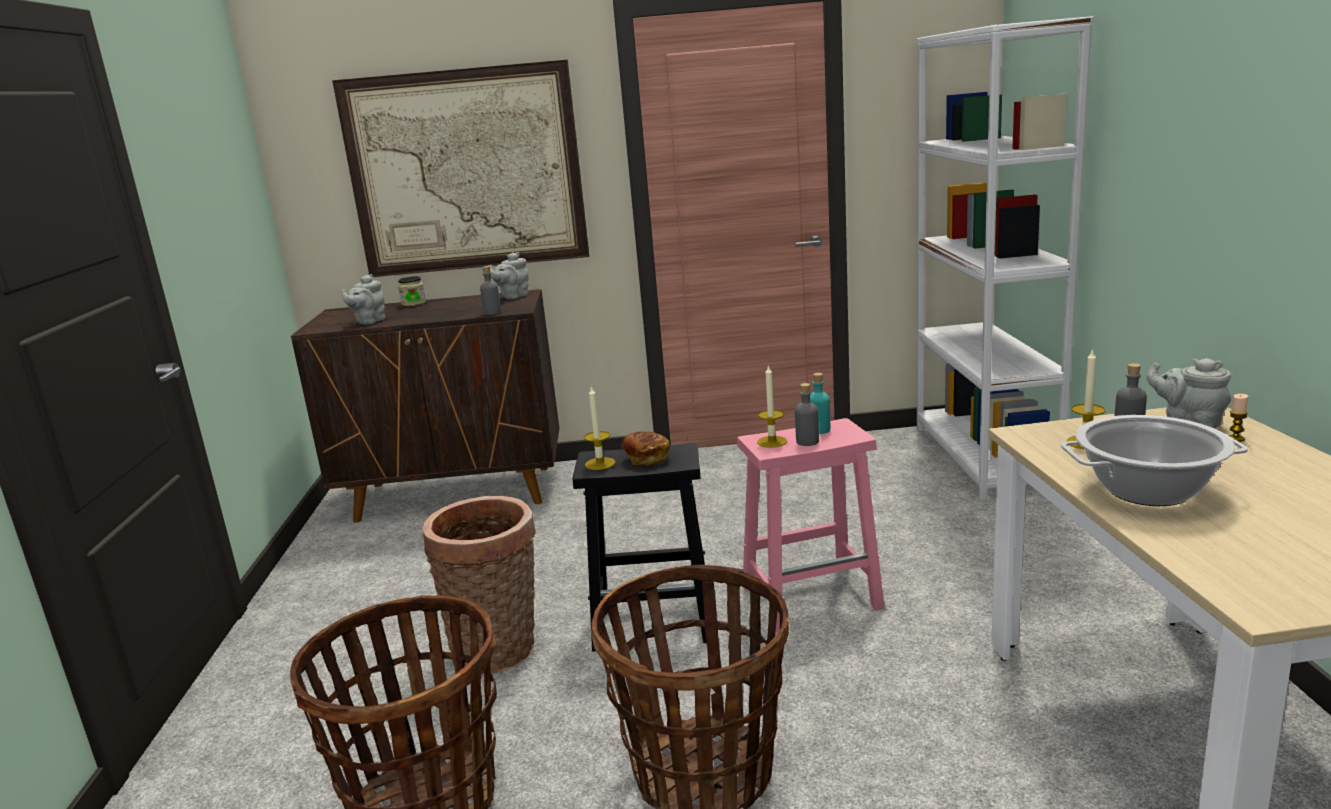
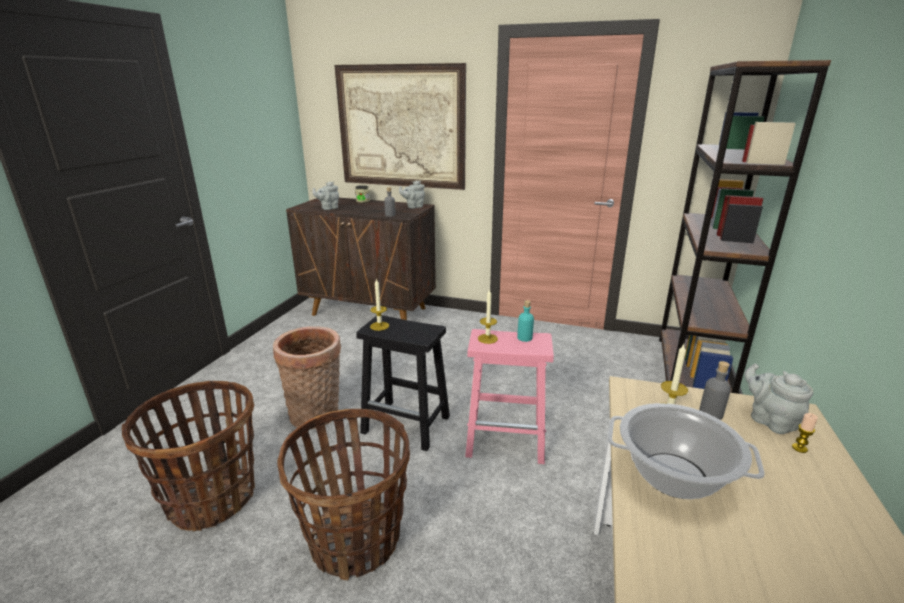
camera: 20 degrees right, 5 degrees up
(646, 458) = (407, 329): bread -> none
(807, 441) = (509, 345): grey bottle -> none
(983, 458) = (690, 373): white bookcase -> brown bookcase

